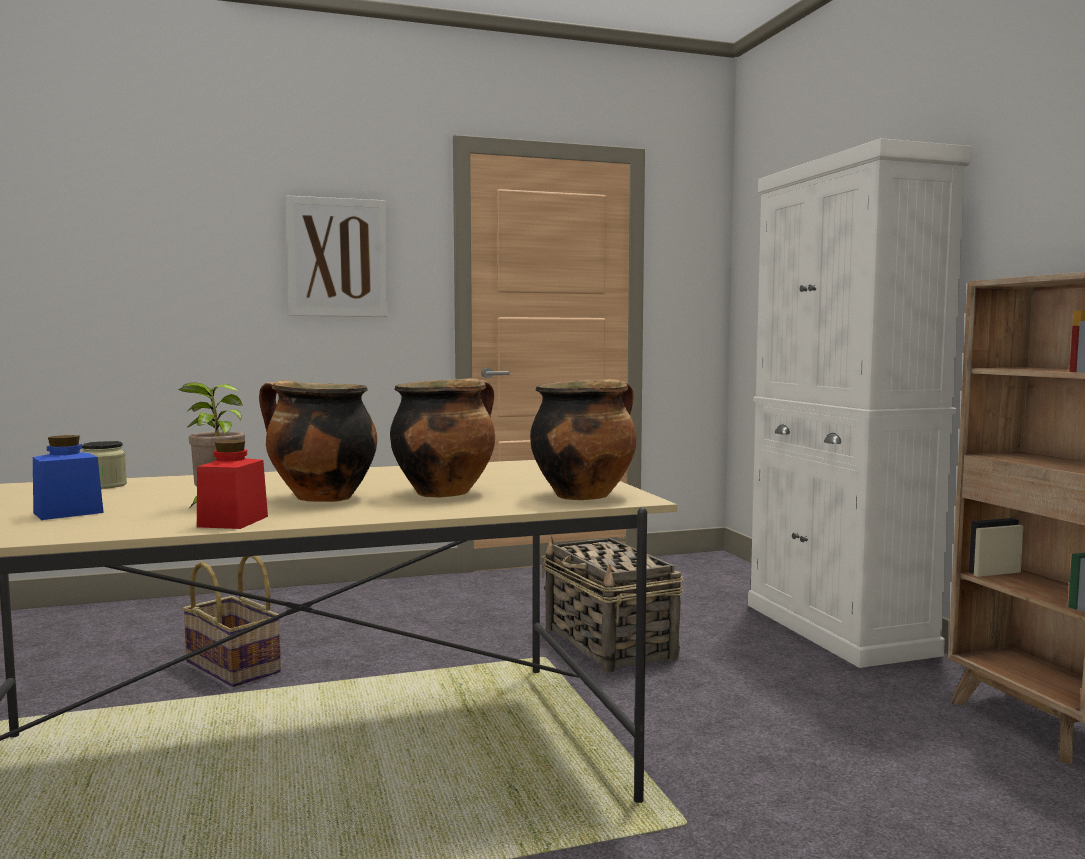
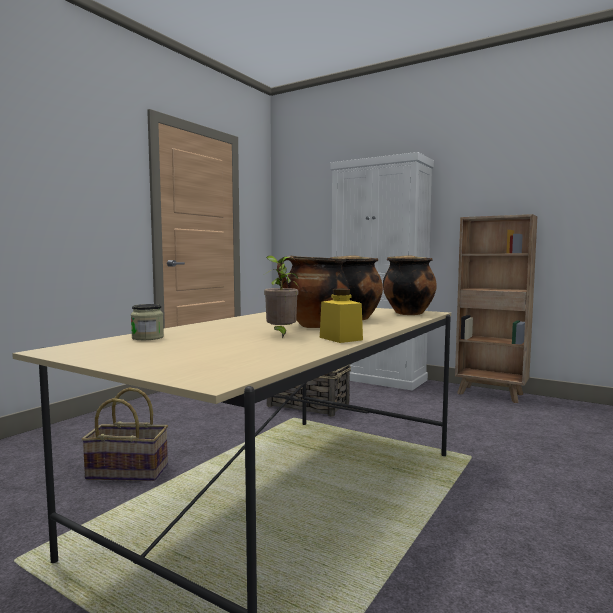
camera: 40 degrees left, 0 degrees up
(68, 513) = (225, 349): blue jar -> none
(233, 521) = (340, 338): red jar -> yellow jar
(337, 257) = (83, 181): picture -> none

